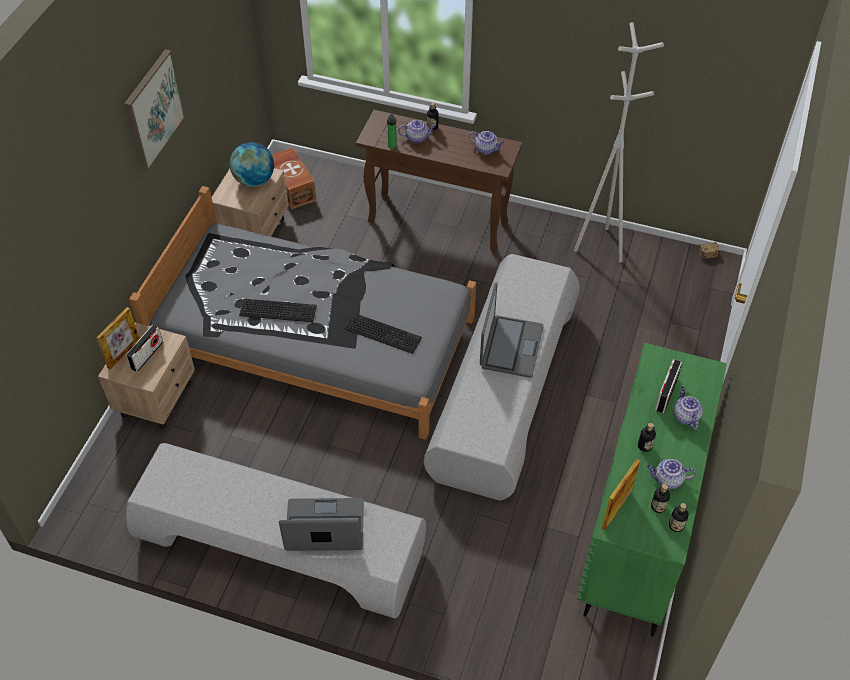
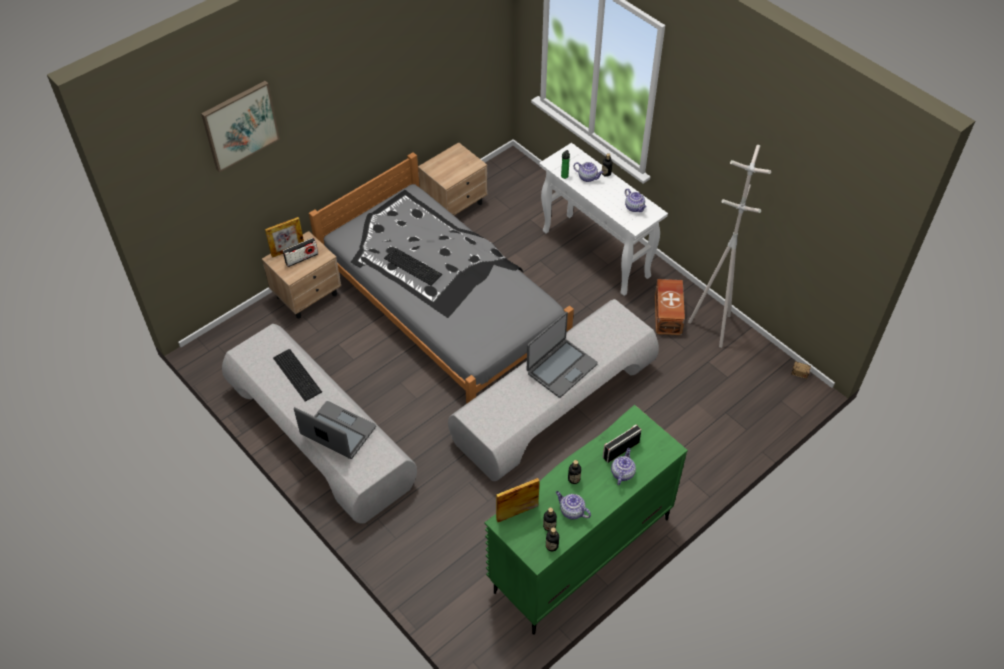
camera: 30 degrees right, 0 degrees up
(153, 110) = (373, 80): picture -> picture (240, 125)
(254, 180) = (460, 163): globe -> none
(293, 187) = (505, 182): brown storage box -> brown storage box (668, 314)
(382, 332) = (475, 315): keyboard -> keyboard (298, 374)
(439, 222) = (596, 254): brown console table -> white console table

